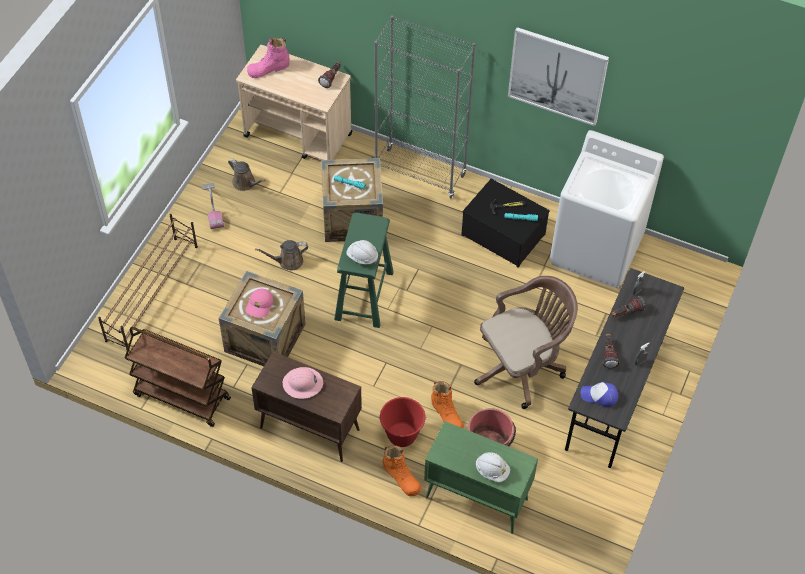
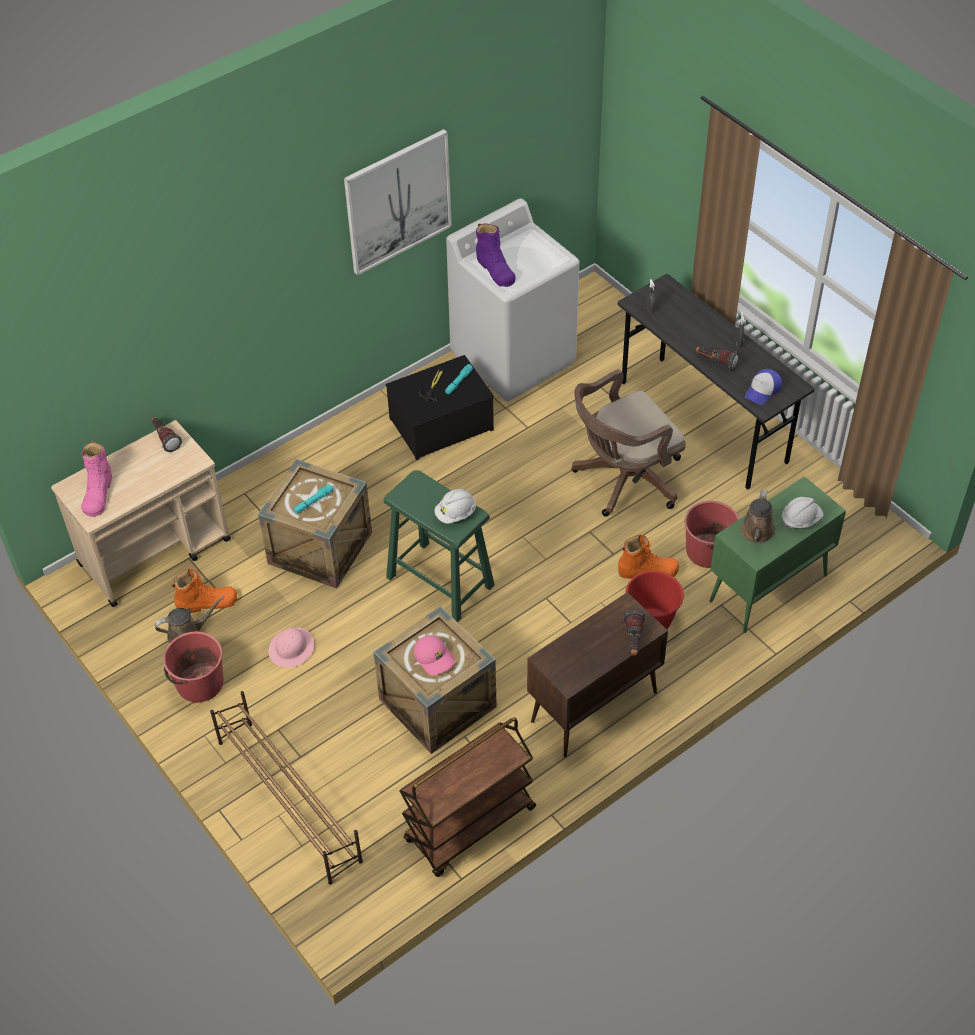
camera: 60 degrees left, 5 degrees down
(212, 207) = (199, 683): vacuum cleaner -> red bucket
(288, 261) = (340, 636): brown watering can -> brown watering can (757, 533)
(303, 384) = (592, 645): pink hard hat -> pink hard hat (292, 648)
(401, 477) = (707, 645): orange boot -> orange boot (207, 603)
(420, 173) = (302, 460): grey bookcase -> none
(522, 366) = (623, 480): brown office chair -> brown office chair turned 120 degrees counterclockwise
(587, 175) = (495, 270): none -> purple boot
(626, 313) = (672, 327): flashlight -> flashlight (633, 640)

